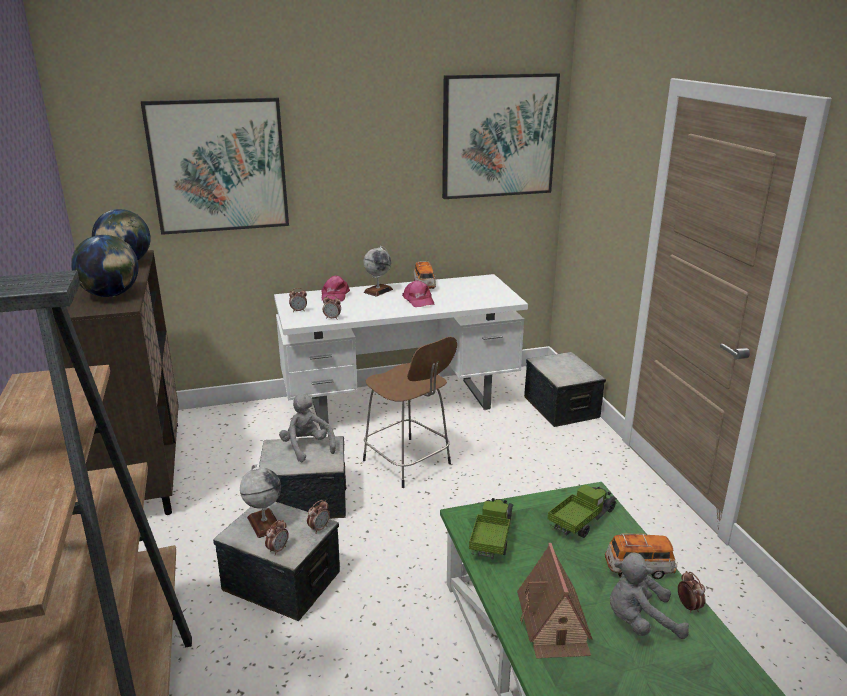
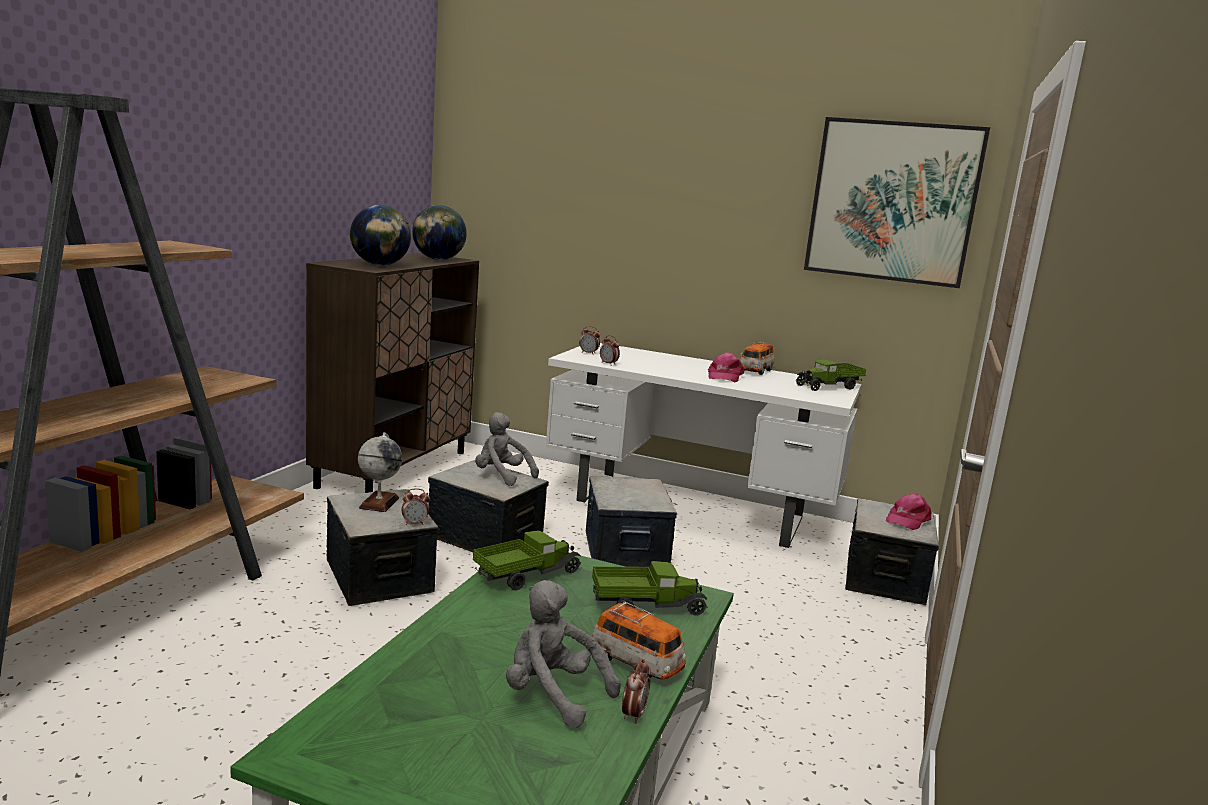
camera: 35 degrees right, 10 degrees down
(219, 166) = (564, 191): picture -> none
(278, 549) = (359, 520): alarm clock -> none
(307, 447) = (501, 476): grey plush toy -> grey plush toy turned 60 degrees counterclockwise
(334, 295) = (646, 354): pink cap -> pink cap (907, 520)
(378, 291) = (696, 362): globe -> none
(408, 463) = (624, 552): brown stool -> storage box
(485, 285) = (829, 387): none -> toy truck
(553, 624) = (463, 650): toy house -> none

